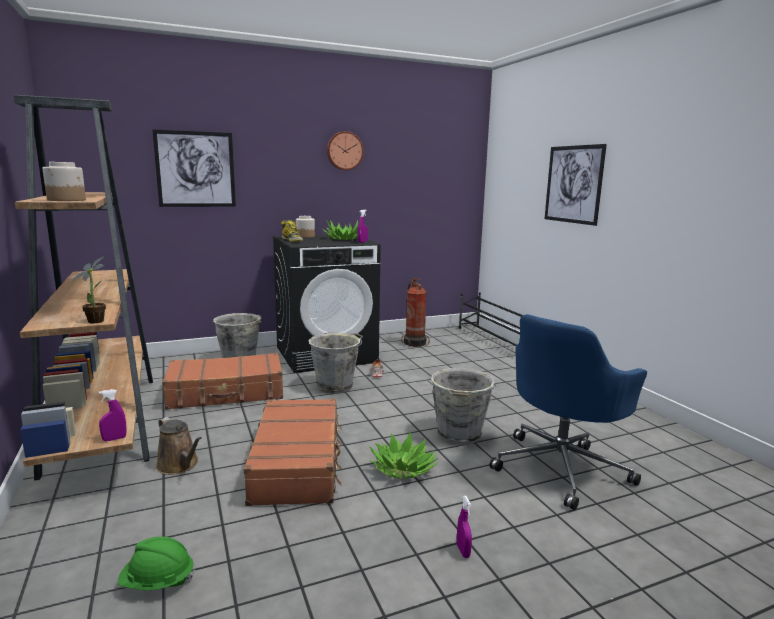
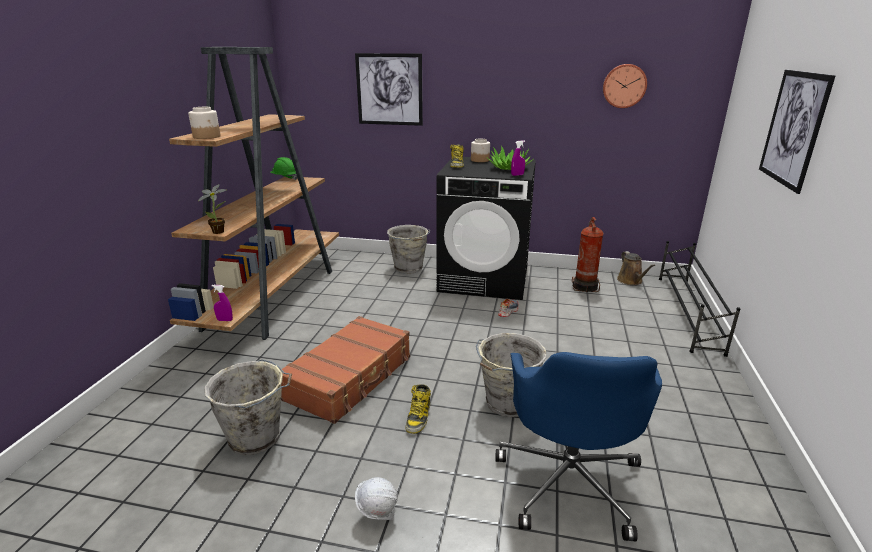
camera: 35 degrees right, 10 degrees up
(157, 582) = (184, 432): green hard hat -> green hard hat (285, 178)
(179, 465) = (278, 350): brown watering can -> brown watering can (631, 281)
(226, 393) = (367, 297): brown suitcase -> none
(336, 386) = (456, 315): grey bucket -> grey bucket (257, 437)
(344, 151) = (536, 68): wall clock -> wall clock (624, 86)
(403, 469) = (418, 417): potted plant -> boot
(463, 551) = (378, 513): purple spray bottle -> white hard hat
(561, 467) = (569, 480): blue office chair -> blue office chair turned 75 degrees counterclockwise

